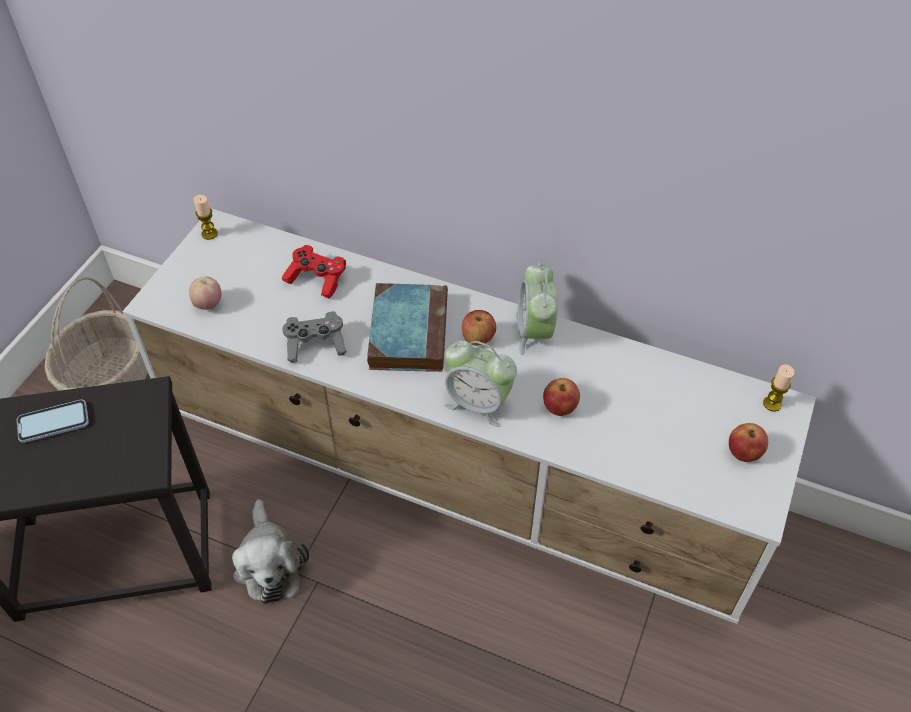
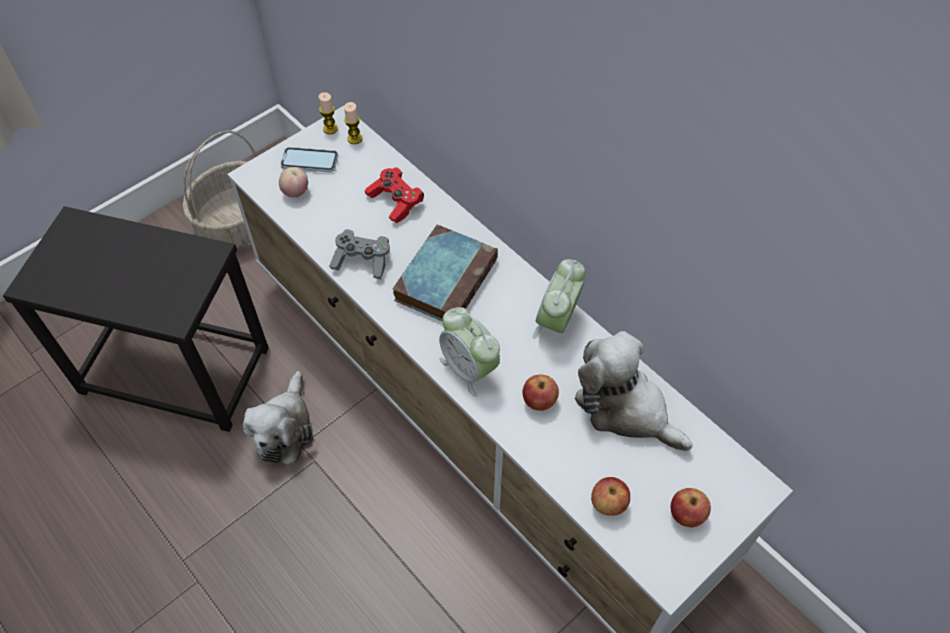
camera: 25 degrees right, 5 degrees up
(53, 422) = (129, 250): phone -> phone (309, 161)
(478, 338) = (503, 308): apple -> apple (608, 504)
(639, 384) = (625, 408): none -> plush toy
(772, 404) = (743, 479): candle -> candle (355, 139)

